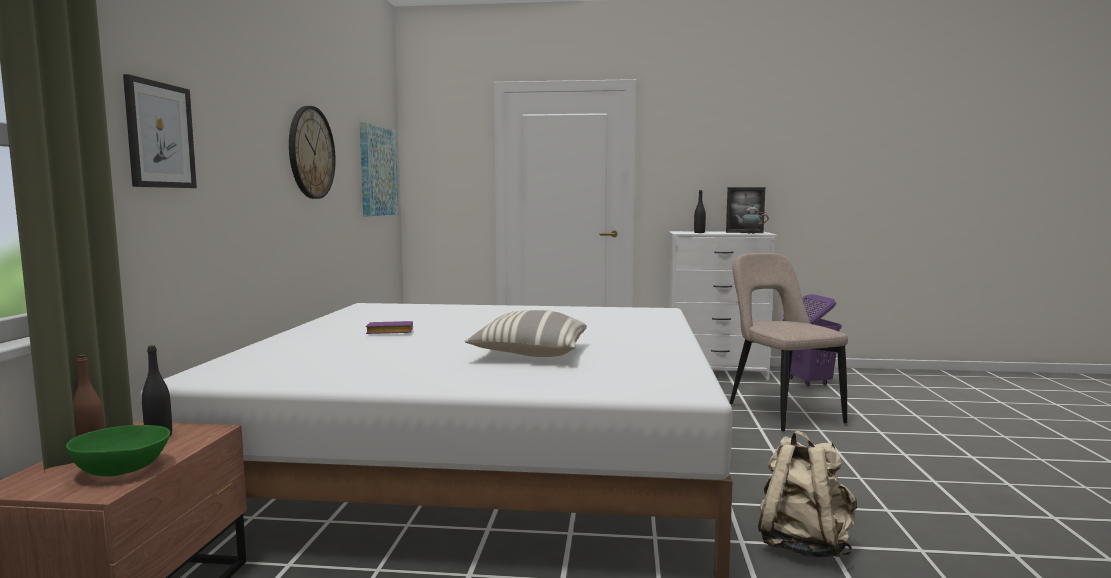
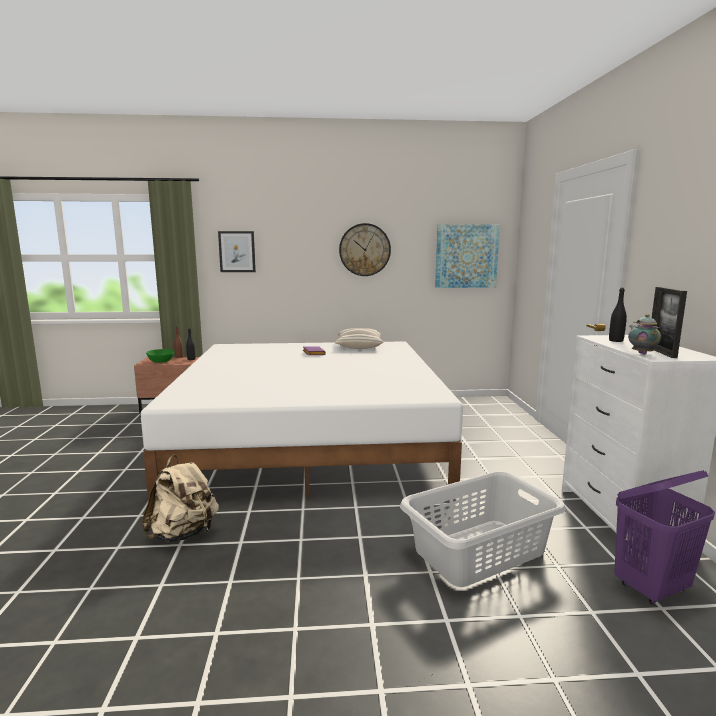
camera: 80 degrees right, 5 degrees up
(530, 353) = (261, 375): pillow -> pillow (359, 347)
(781, 412) = (480, 551): beige chair -> grey laundry basket

